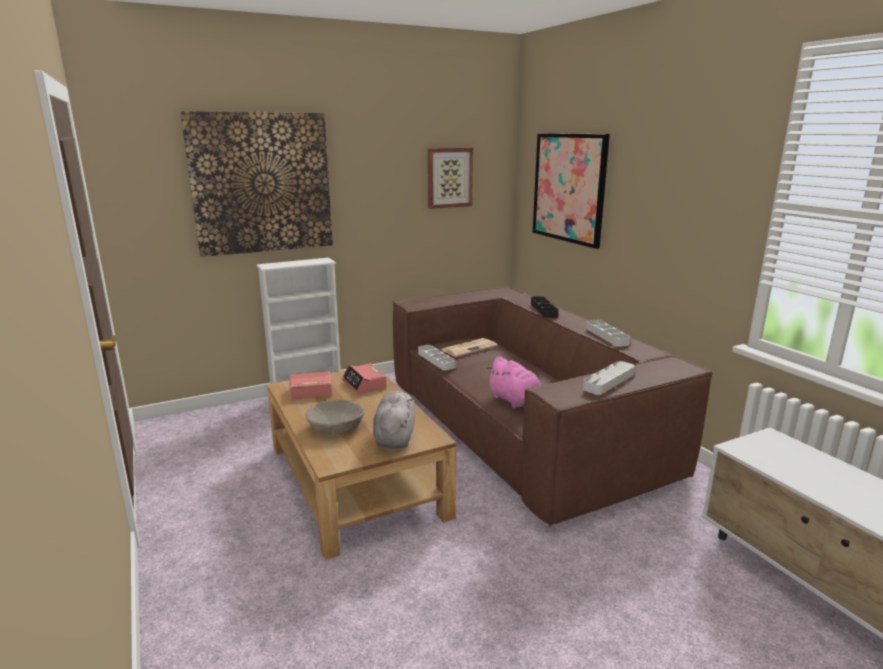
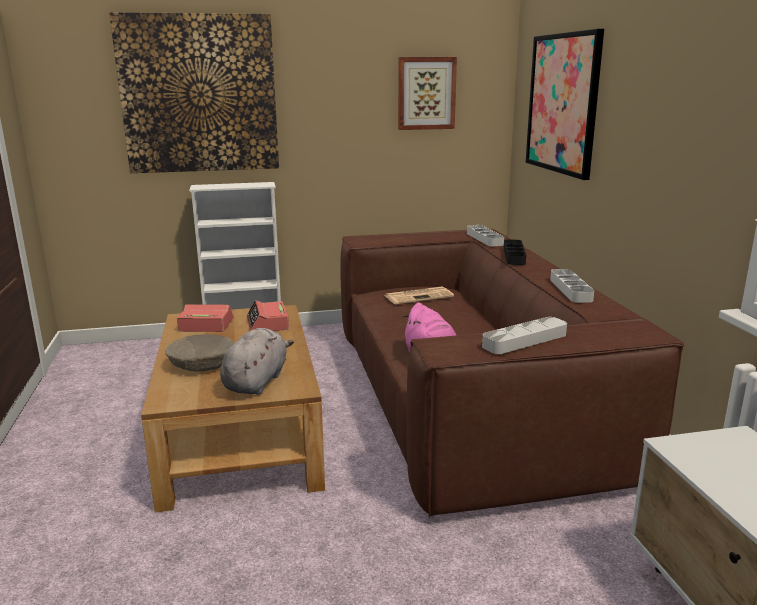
camera: 15 degrees right, 0 degrees up
(436, 360) = (371, 306): grey tray -> grey tray (484, 239)

